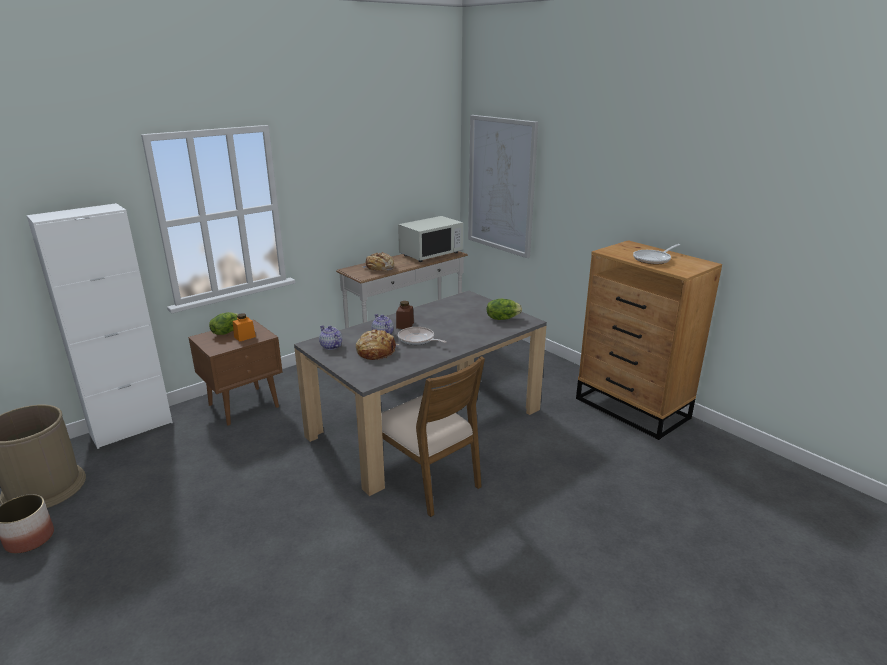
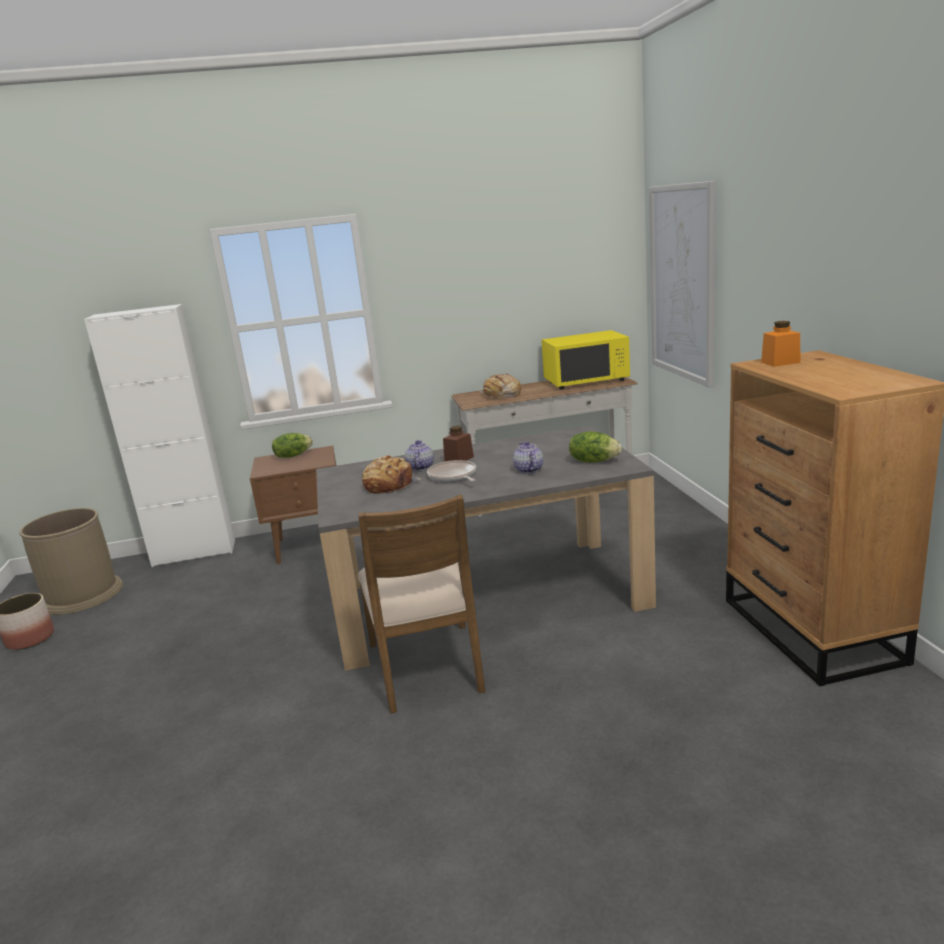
camera: 30 degrees right, 5 degrees down
(244, 337) = (303, 462): orange jar -> orange jar (780, 362)
(330, 346) = (349, 474): teapot -> teapot (528, 470)
(431, 254) = (586, 380): white microwave -> yellow microwave
(653, 259) = (820, 374): frying pan -> none

